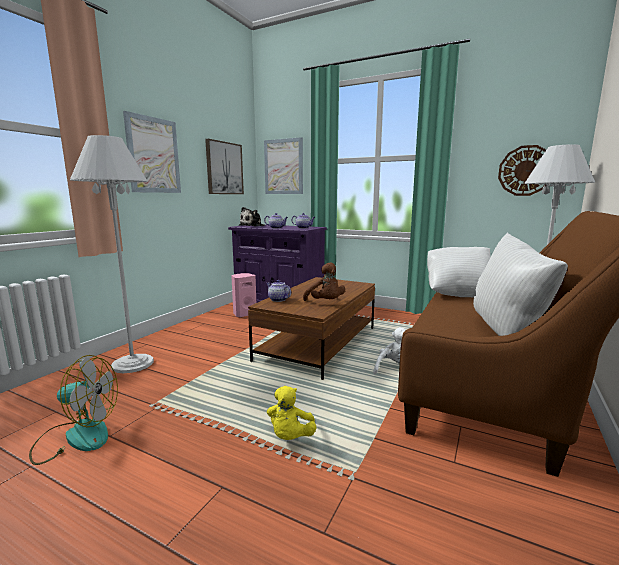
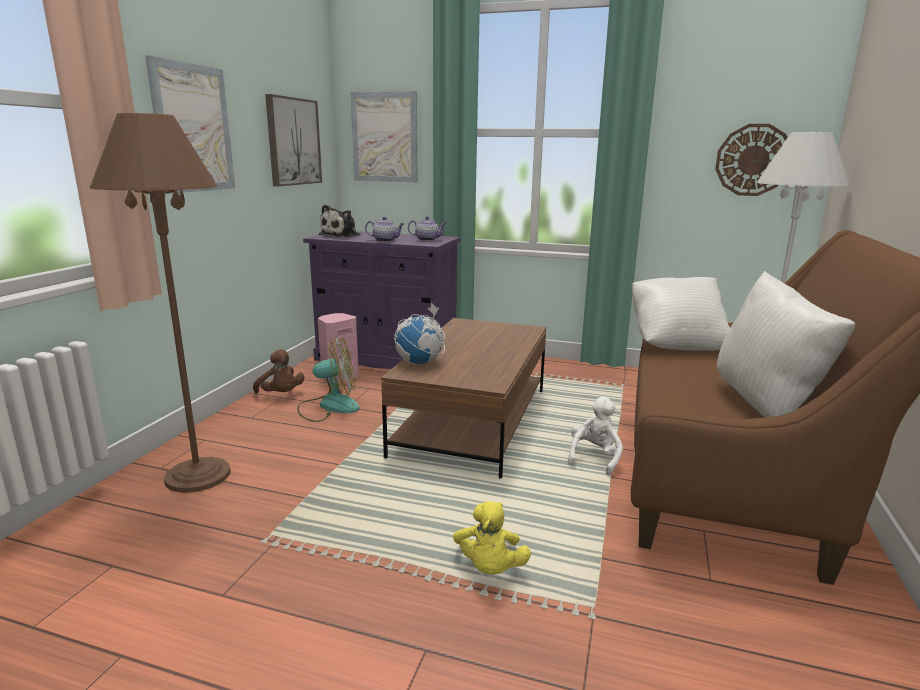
camera: 10 degrees left, 5 degrees up
(76, 436) = (169, 601): fan -> fan (329, 406)
(132, 364) = (198, 475): white floor lamp -> brown floor lamp
(278, 299) = (420, 362): teapot -> globe
(325, 303) = (493, 365): brown plush toy -> brown plush toy (281, 395)

